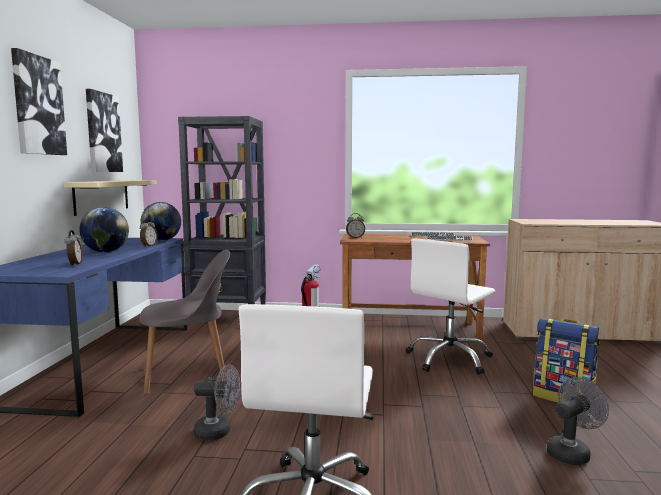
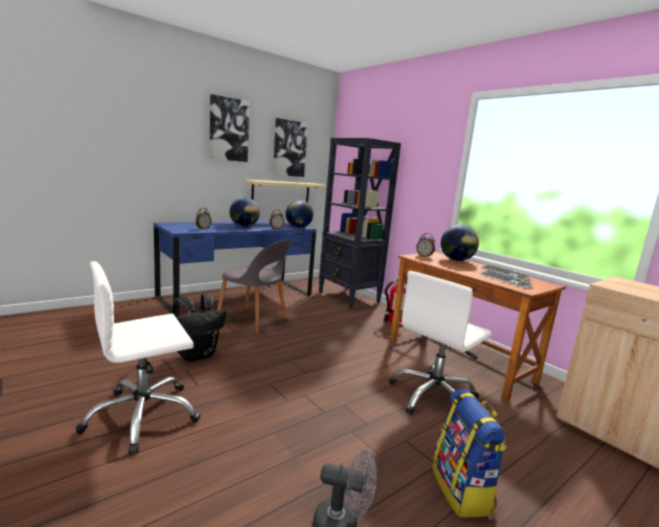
camera: 45 degrees right, 5 degrees up
(218, 432) = (197, 355): grey fan -> black backpack
(380, 235) = (456, 260): none -> globe
(449, 359) = (434, 397): white office chair -> white office chair turned 45 degrees counterclockwise

